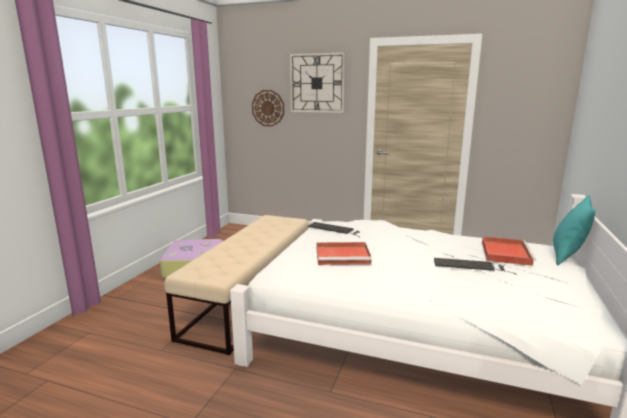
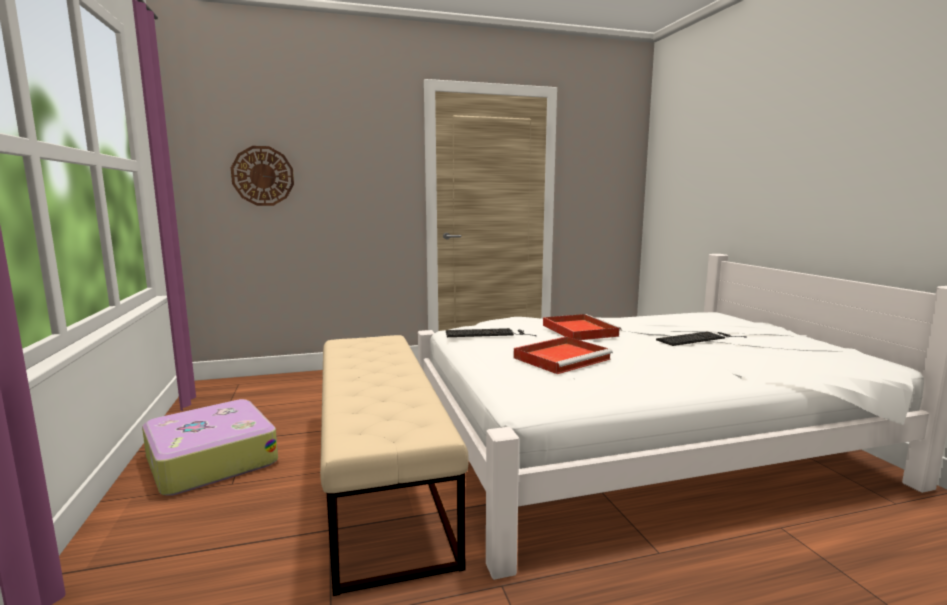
camera: 35 degrees left, 5 degrees down
(317, 83) = (348, 138): wall clock -> none
(505, 253) = (695, 322): red tray -> red tray (578, 330)
(567, 256) = (735, 317): turquoise pillow -> none

